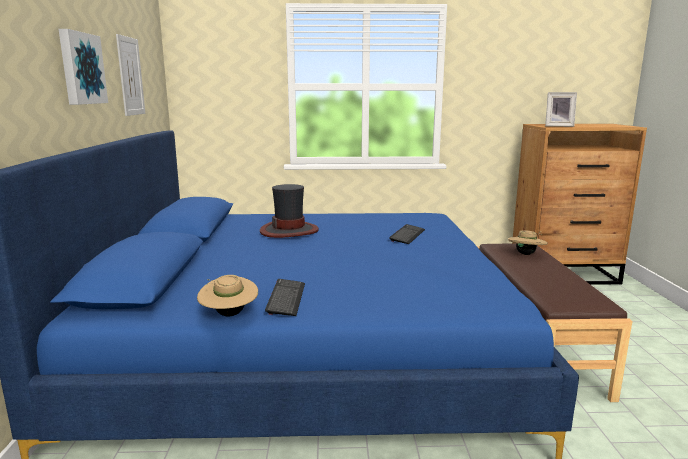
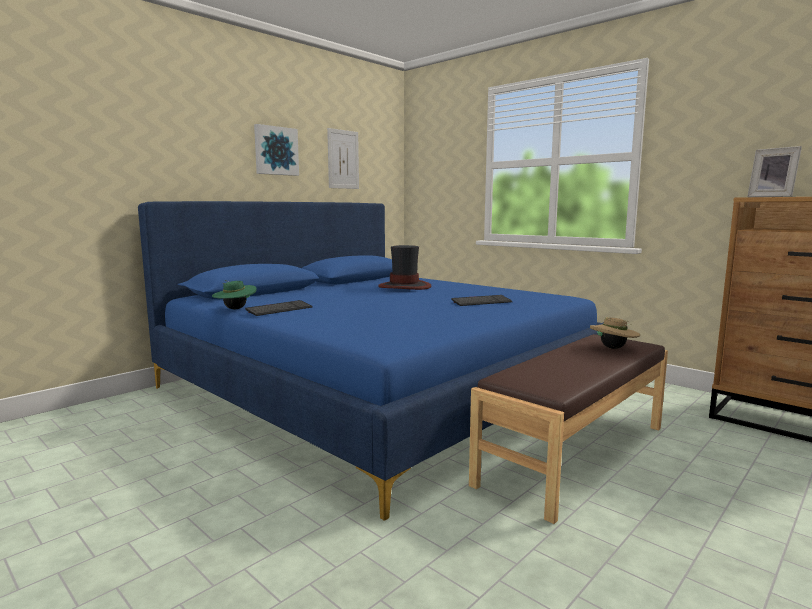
camera: 45 degrees right, 5 degrees down
(229, 314) = (235, 309): beige hat -> green hat

